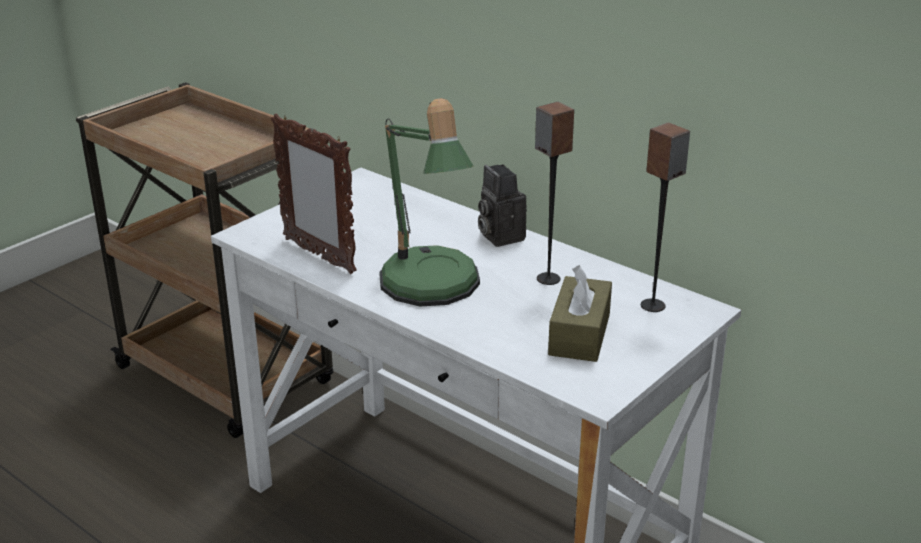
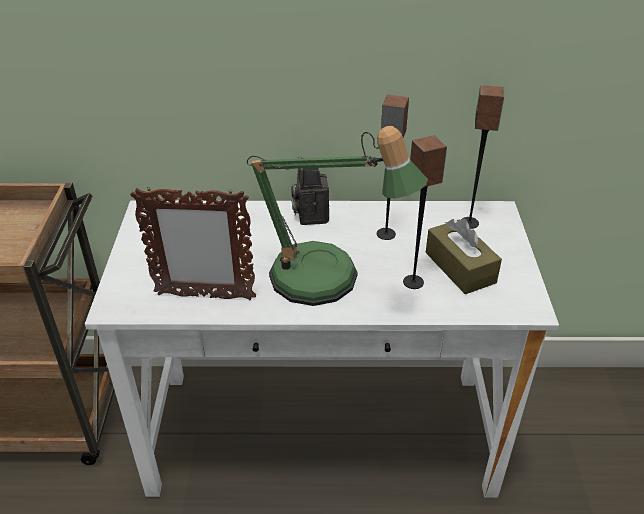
camera: 40 degrees left, 10 degrees up
(499, 236) = (310, 214): camera -> camera turned 60 degrees clockwise
(514, 324) = (413, 282): none -> speaker

